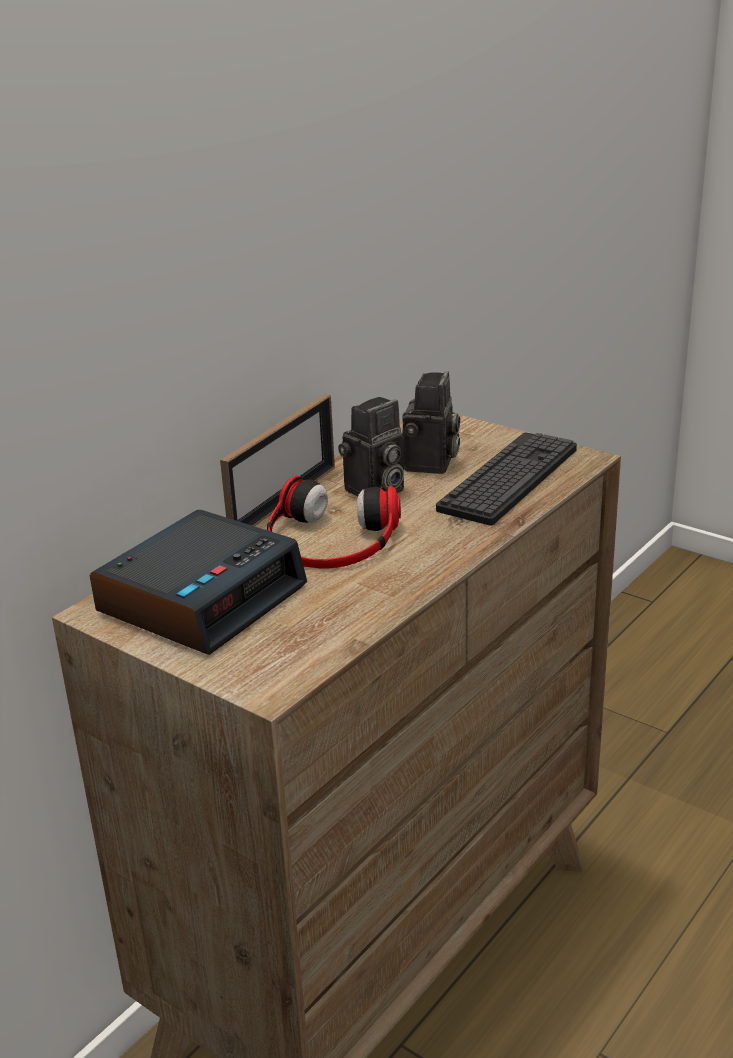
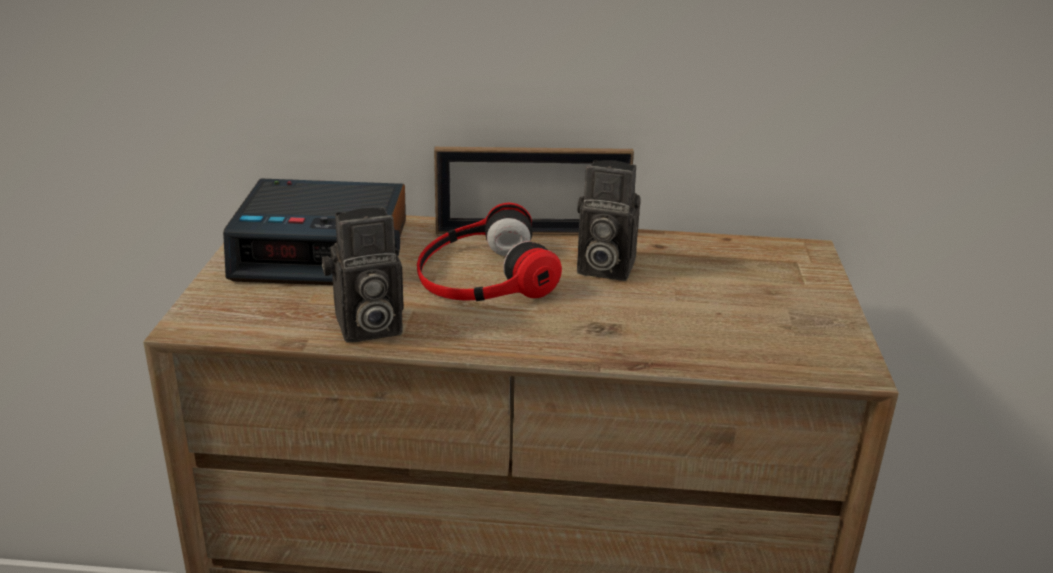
camera: 55 degrees right, 0 degrees up
(431, 465) = (699, 280): camera -> camera (365, 328)
(509, 479) = (728, 332): keyboard -> none

